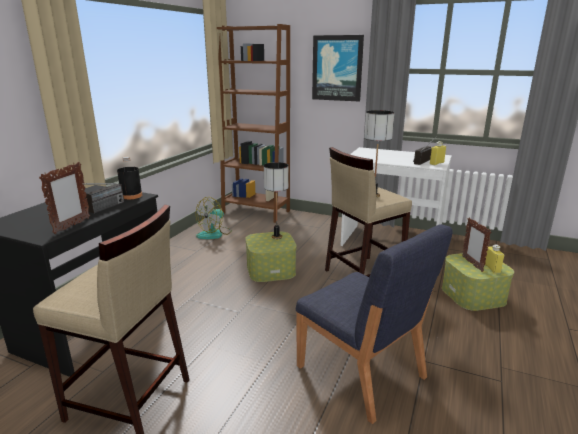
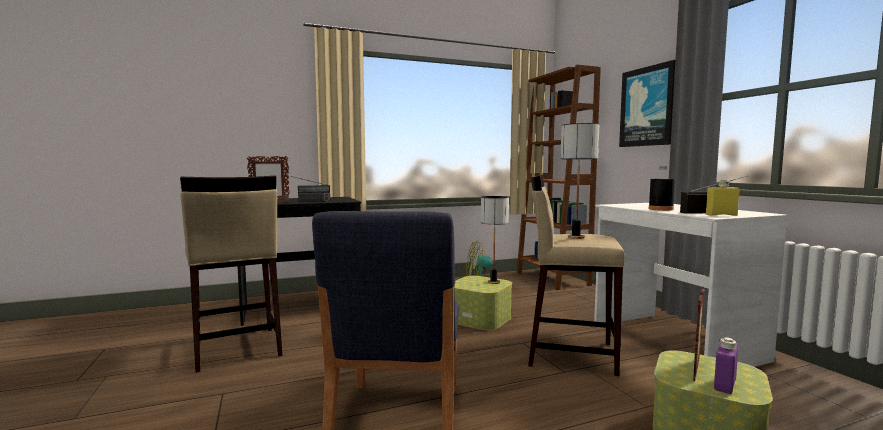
camera: 45 degrees right, 15 degrees down
(131, 196) = (344, 200): black bottle -> black bottle (660, 209)
(492, 268) = (724, 385): yellow bottle -> purple bottle

